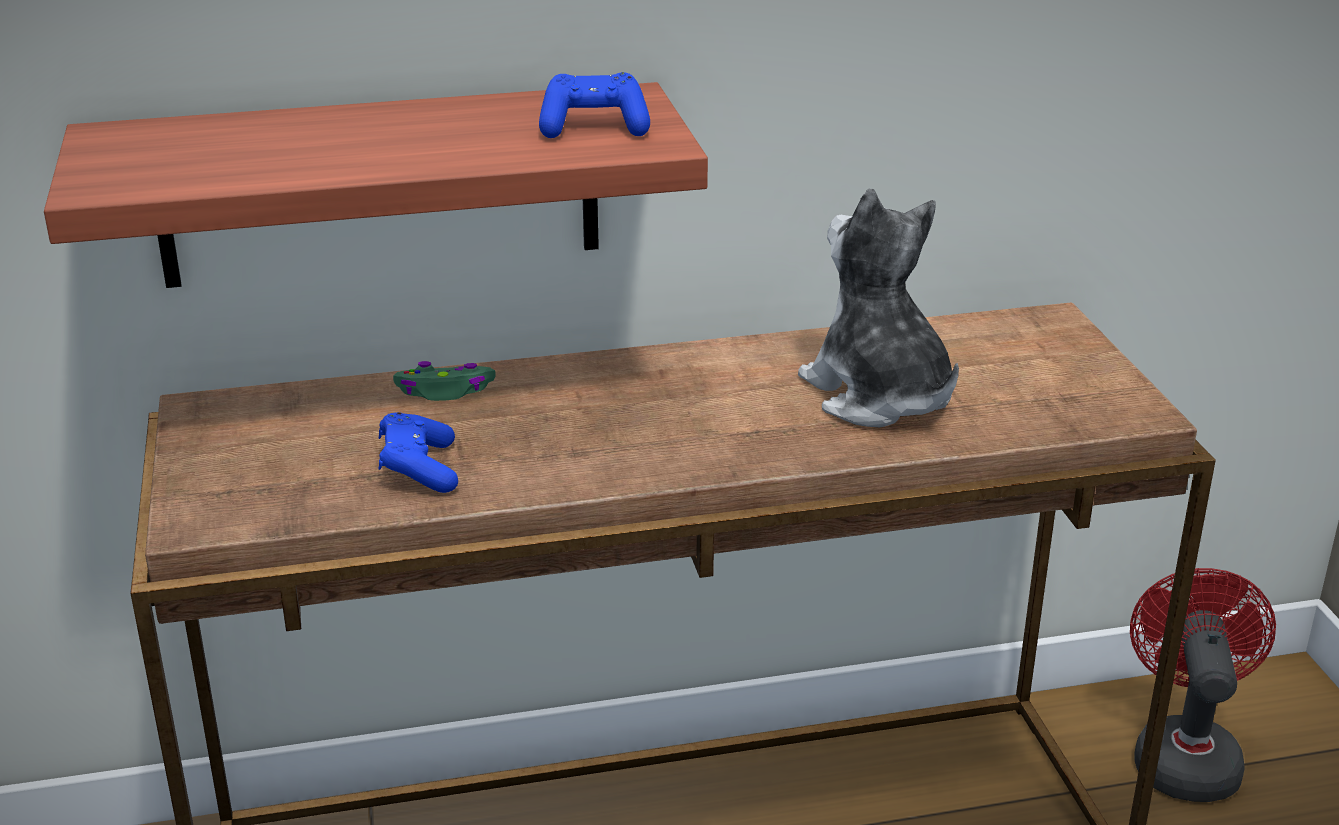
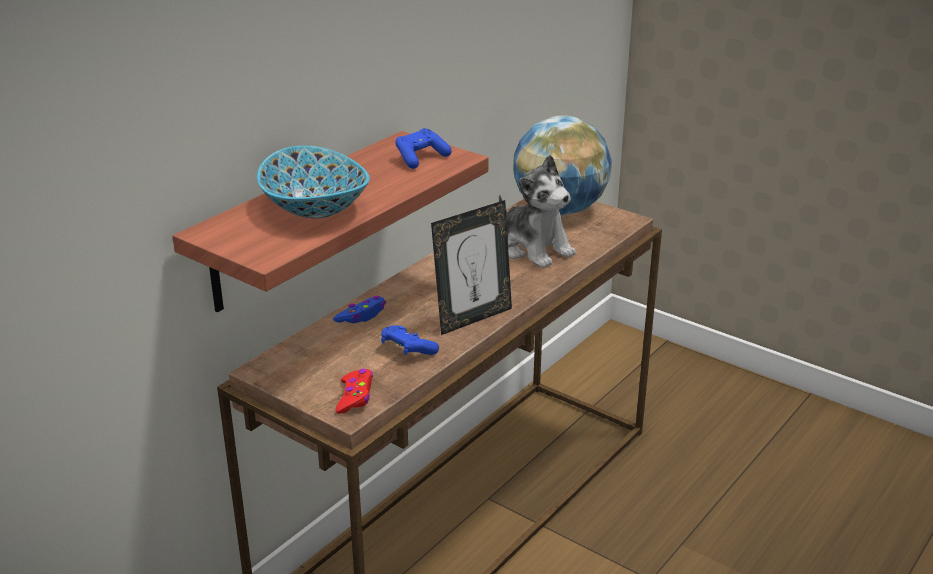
camera: 40 degrees left, 0 degrees up
(239, 503) = (355, 397): none -> red game controller
(294, 148) = (314, 209): none -> bowl
(445, 391) = (362, 316): green game controller -> blue game controller
(593, 464) = (473, 318): none -> picture frame
(878, 396) = (534, 249): plush toy -> plush toy turned 150 degrees counterclockwise
(1031, 350) = (560, 210): none -> globe
(1183, 755) = (610, 378): red fan -> none

